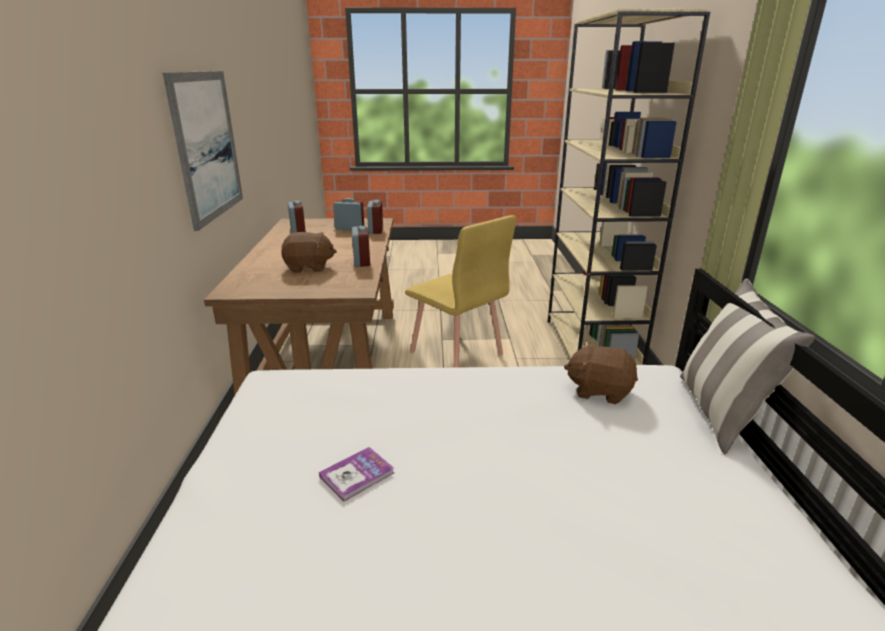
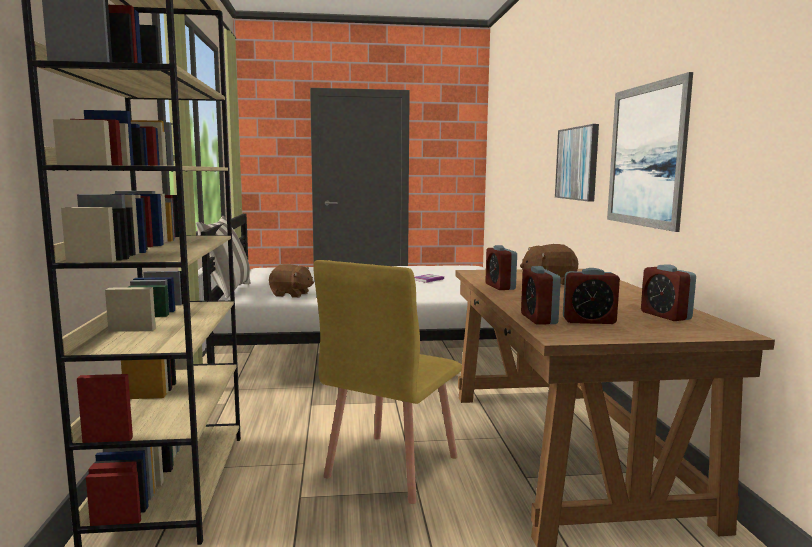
camera: 175 degrees right, 15 degrees down
(122, 185) = (577, 163): none -> picture
(456, 353) = (391, 467): yellow chair -> yellow chair turned 105 degrees counterclockwise

